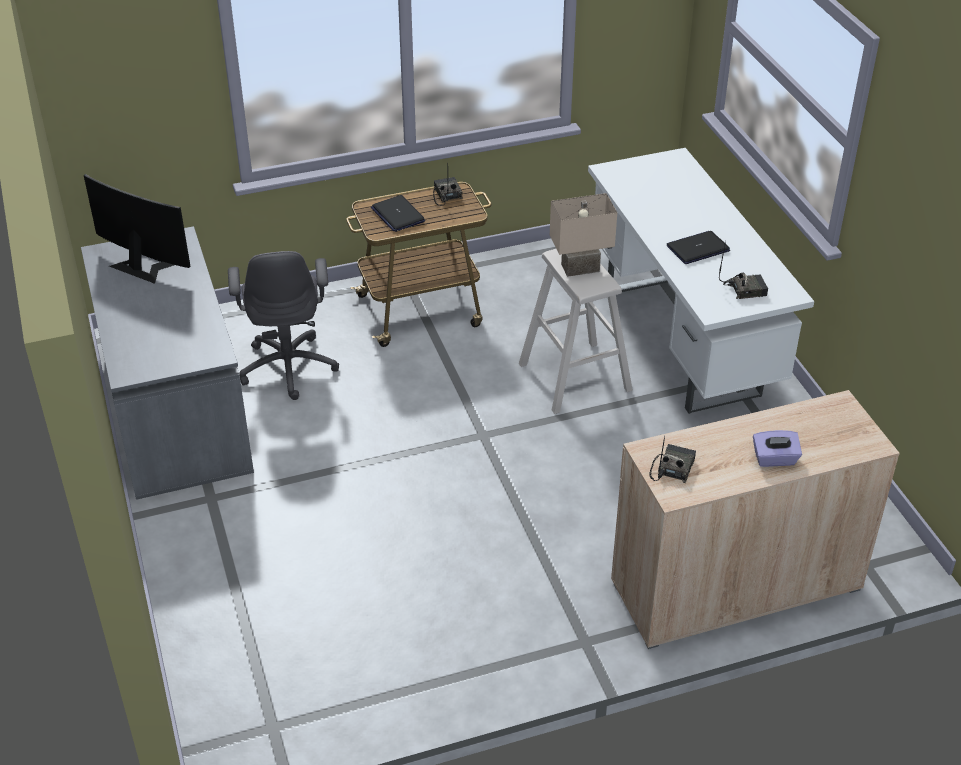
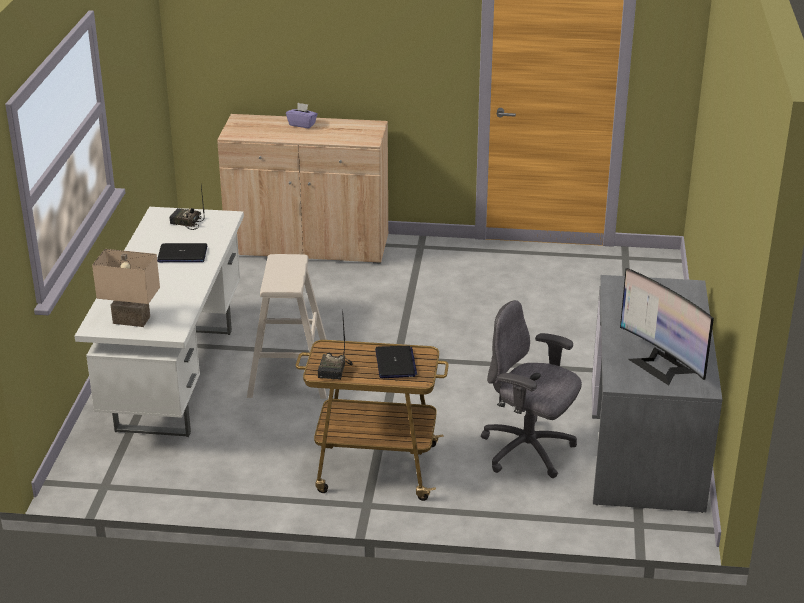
camera: 155 degrees left, 10 degrees down
(289, 366) = (528, 451): grey office chair -> grey office chair turned 75 degrees counterclockwise
(580, 267) = (283, 274): beige table lamp -> beige table lamp (130, 321)
(672, 468) = (364, 133): radio -> none

